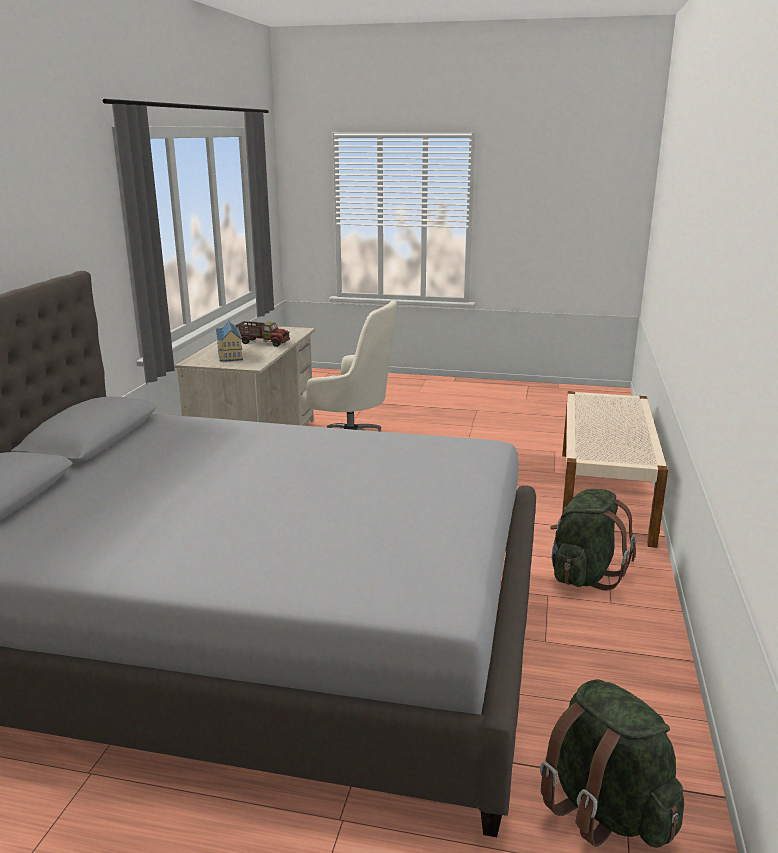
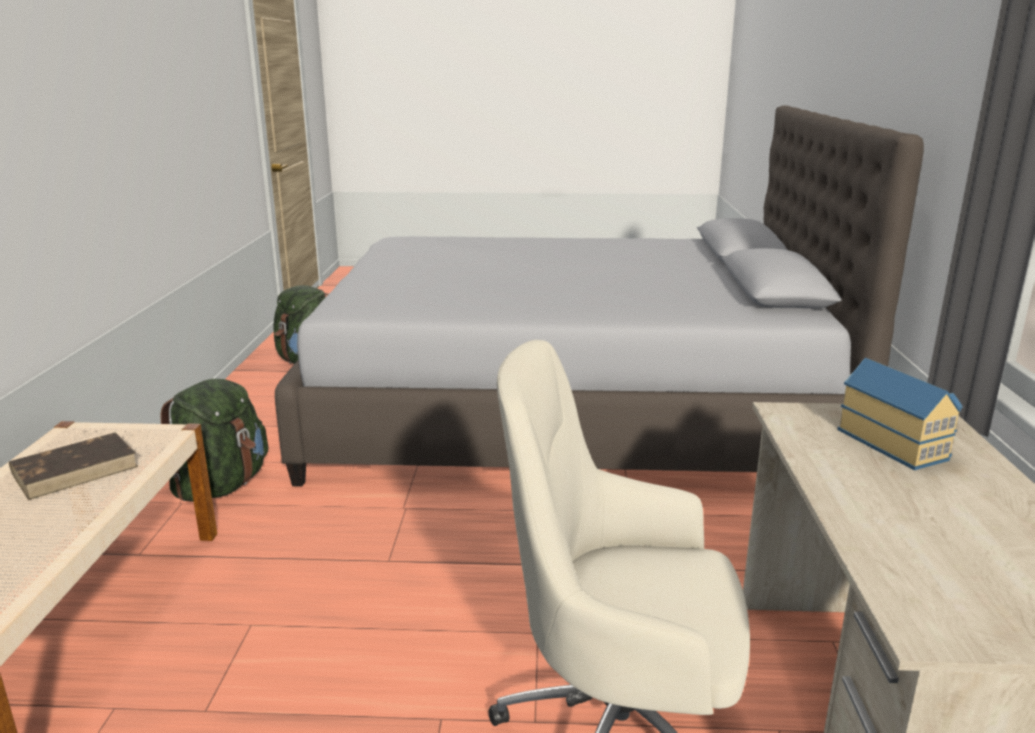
camera: 170 degrees right, 0 degrees up
(263, 343) = (910, 511): toy truck -> none
(612, 439) = (76, 469): none -> brown book

